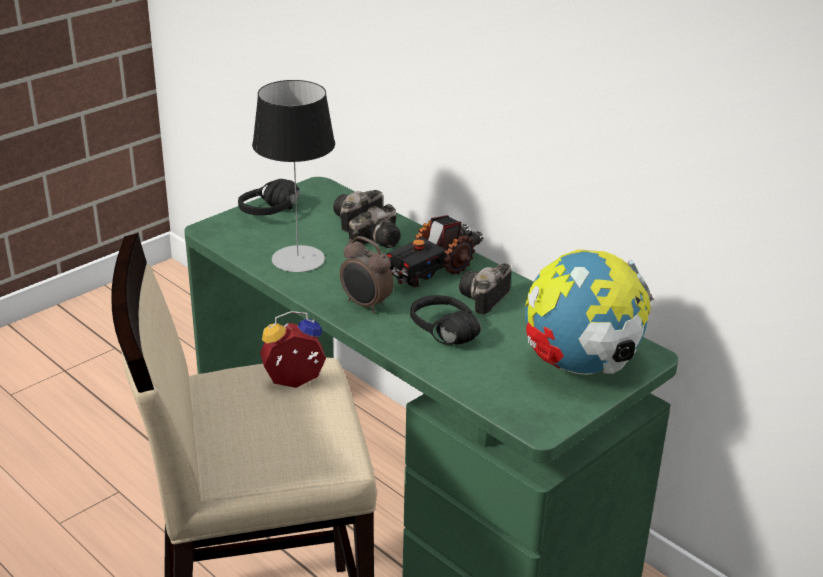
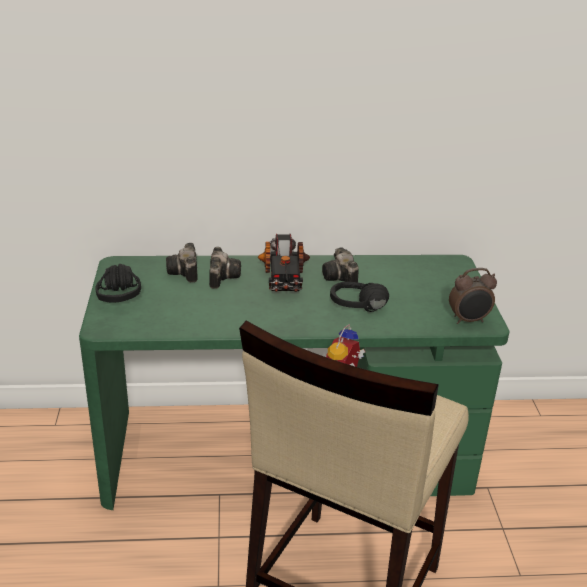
camera: 50 degrees left, 0 degrees up
(298, 259) = (199, 313): table lamp -> none
(365, 305) = (291, 316): alarm clock -> alarm clock (468, 320)
(580, 365) = (443, 284): globe -> none

